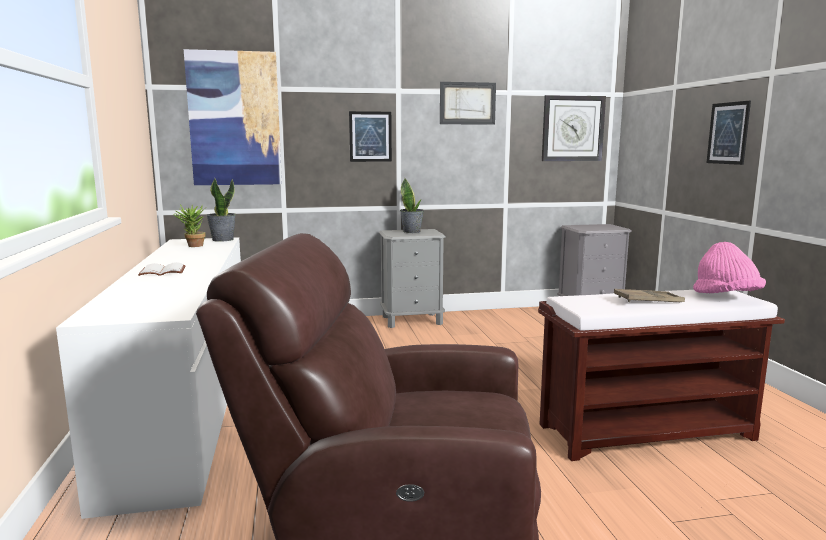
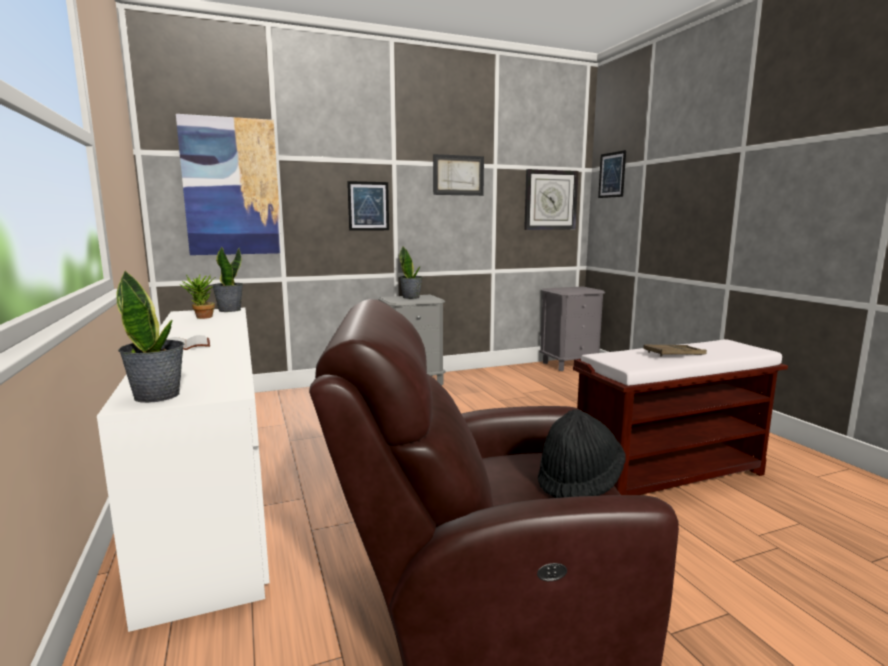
camera: 10 degrees left, 0 degrees up
(112, 313) = (158, 395): none -> potted plant
(484, 418) = (579, 481): none -> black hat
(725, 297) = (735, 348): pink hat -> none
(728, 133) = (701, 203): picture -> picture (612, 175)

